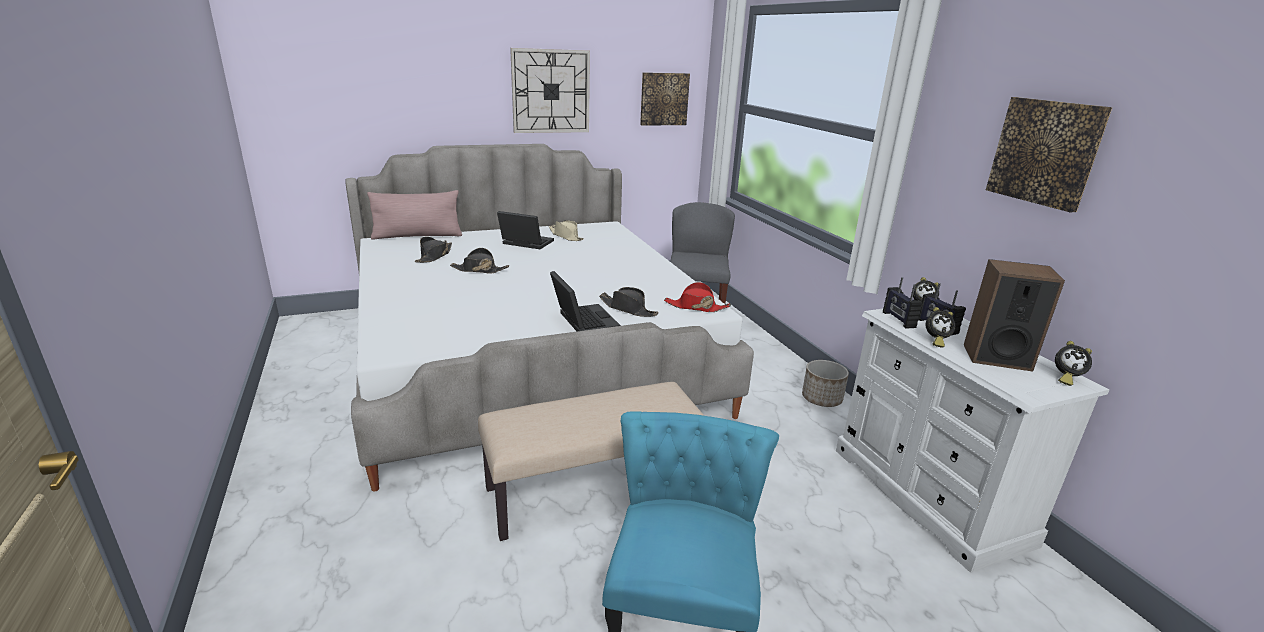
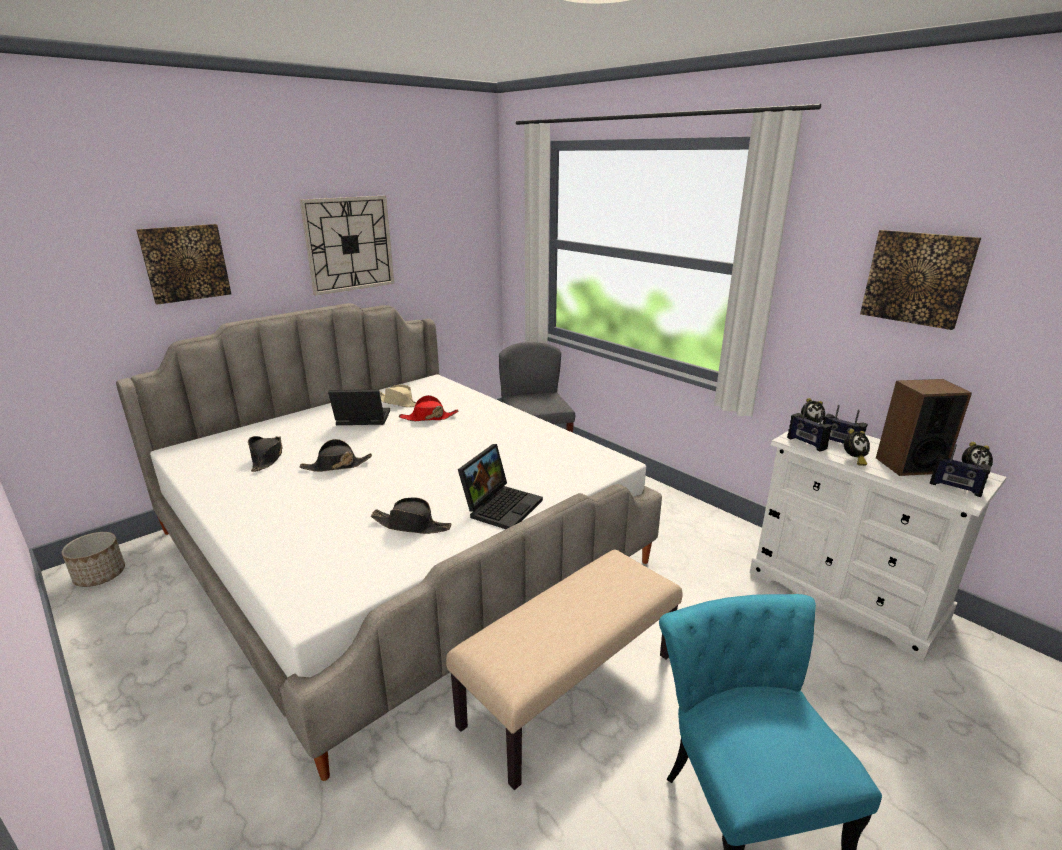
camera: 20 degrees left, 0 degrees up
(417, 236) = (224, 434): pink pillow -> none
(582, 320) = (501, 506): laptop -> laptop turned 75 degrees clockwise
(628, 309) = (535, 480): black hat -> black hat (411, 525)
(664, 99) = (463, 239): picture -> picture (185, 263)
(696, 307) = (597, 462): red hat -> red hat (428, 418)
(821, 398) = (703, 520): planter -> planter (99, 575)
(1027, 384) = (955, 488): none -> radio

